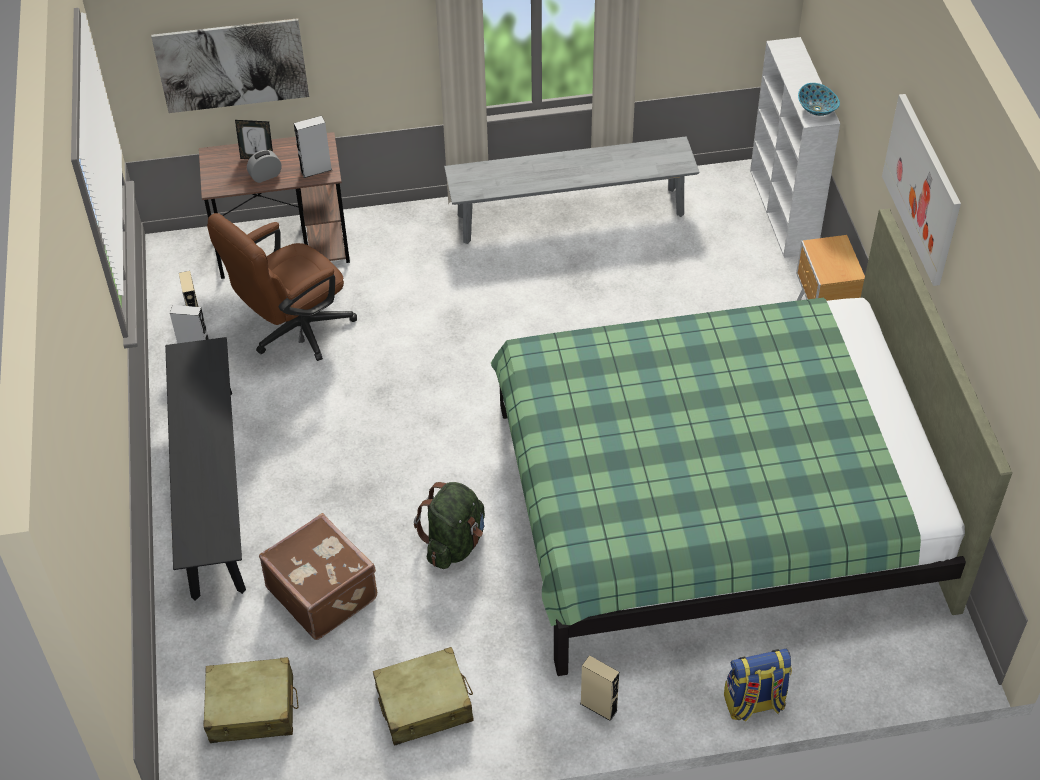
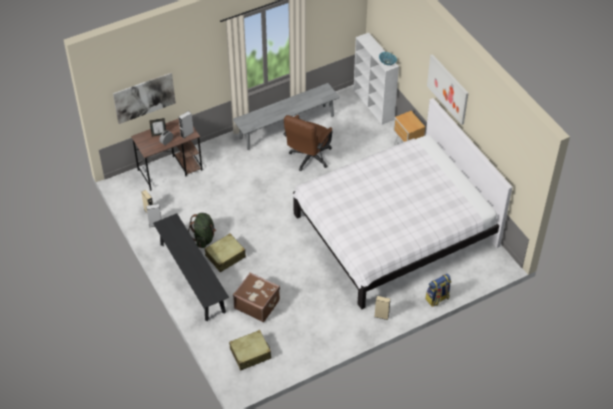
camera: 20 degrees left, 0 degrees up
(293, 331) = (192, 205): brown office chair -> brown office chair (308, 159)
(424, 705) = (316, 333): beige suitcase -> beige suitcase (225, 256)
(454, 543) = (300, 272): green backpack -> green backpack (204, 238)
(715, 503) = (394, 230): green bed -> white bed

